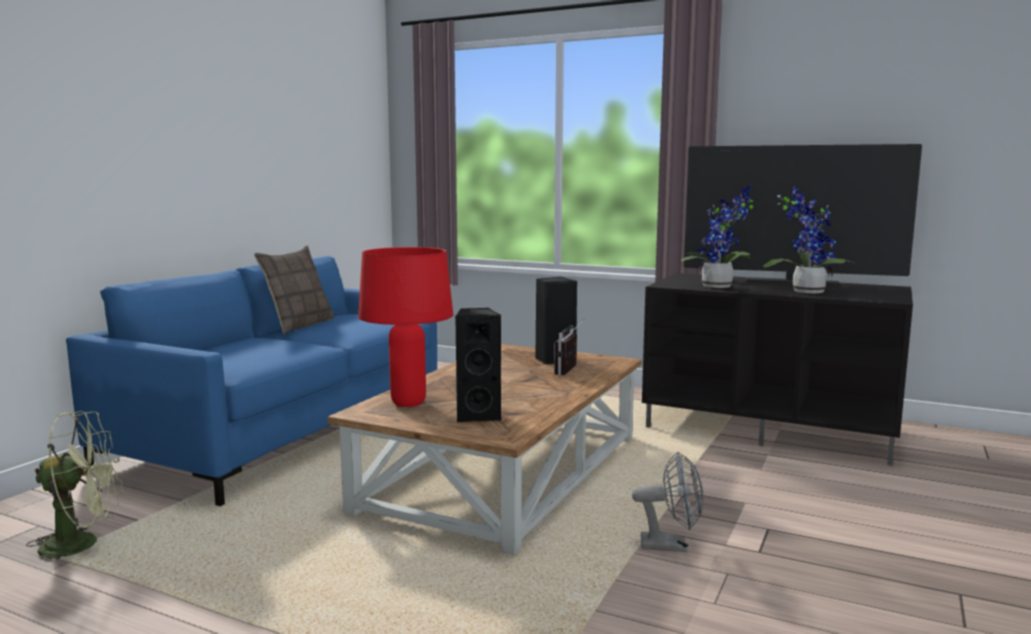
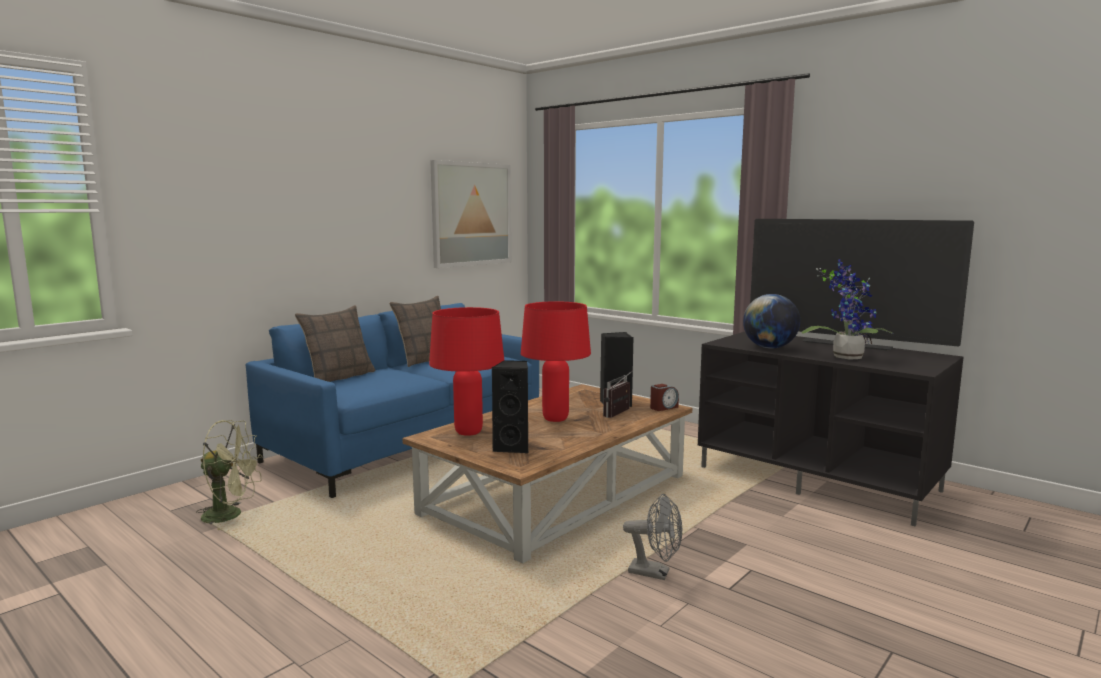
camera: 15 degrees right, 0 degrees up
(200, 350) = (339, 377): none -> pillow
(331, 148) = (471, 214): none -> picture
(501, 381) = (555, 419): none -> red table lamp
(611, 361) = (663, 407): none -> alarm clock
(720, 287) = (769, 347): potted plant -> globe

